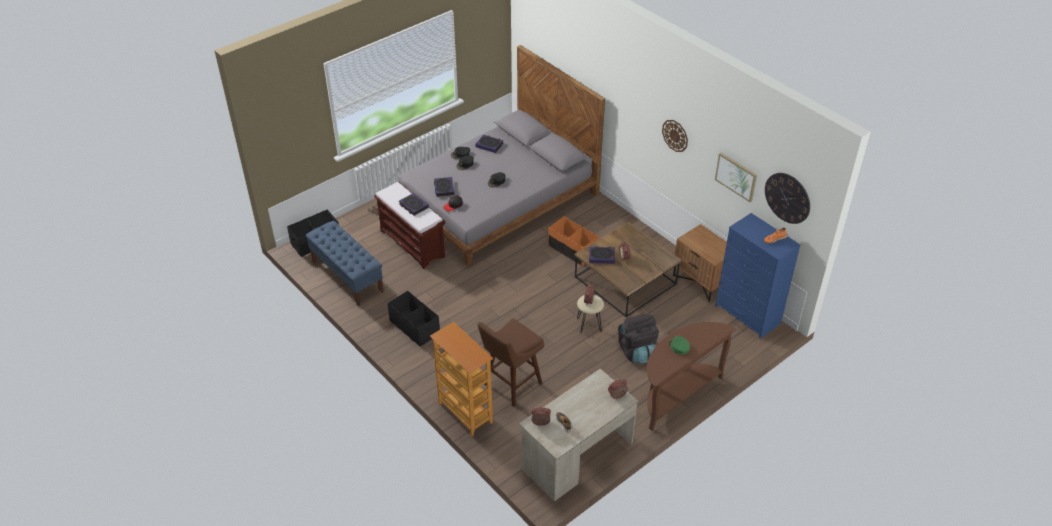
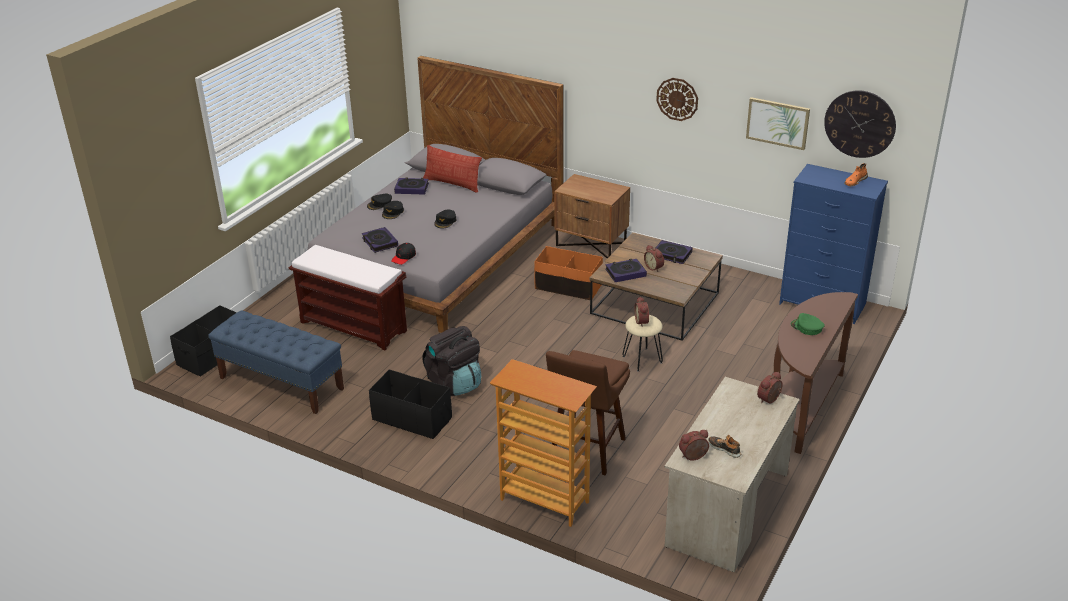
camera: 20 degrees left, 10 degrees down
(413, 206) = (354, 265): book -> book (672, 255)
(520, 148) = (452, 184): none -> pillow
(637, 351) = (720, 373): black backpack -> black backpack (455, 383)
(701, 281) = (746, 283): brown nightstand -> brown nightstand (591, 244)

